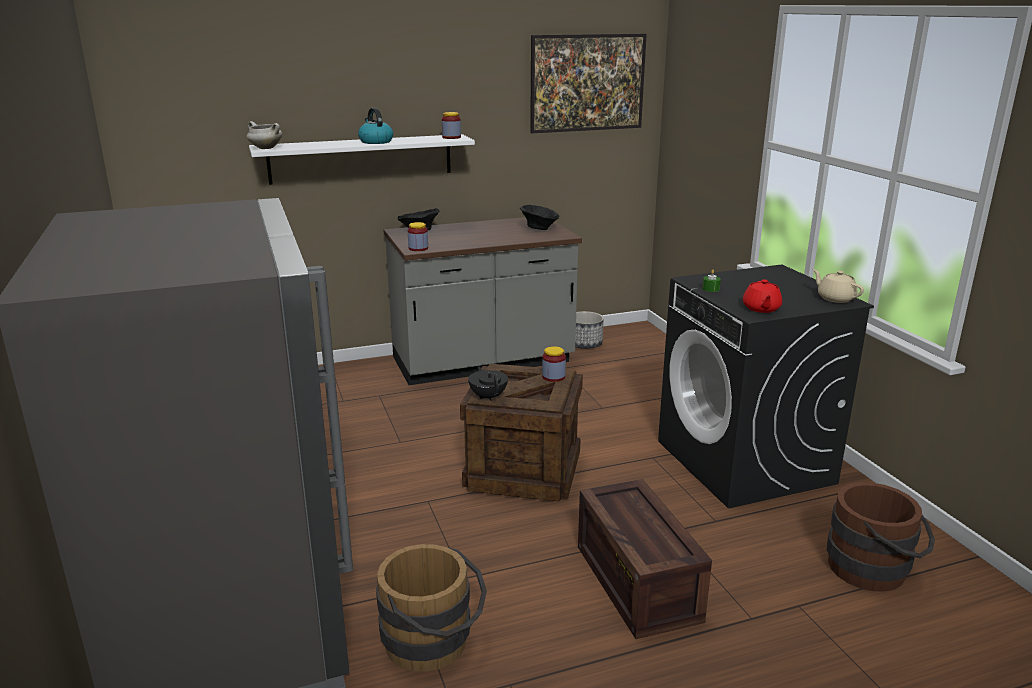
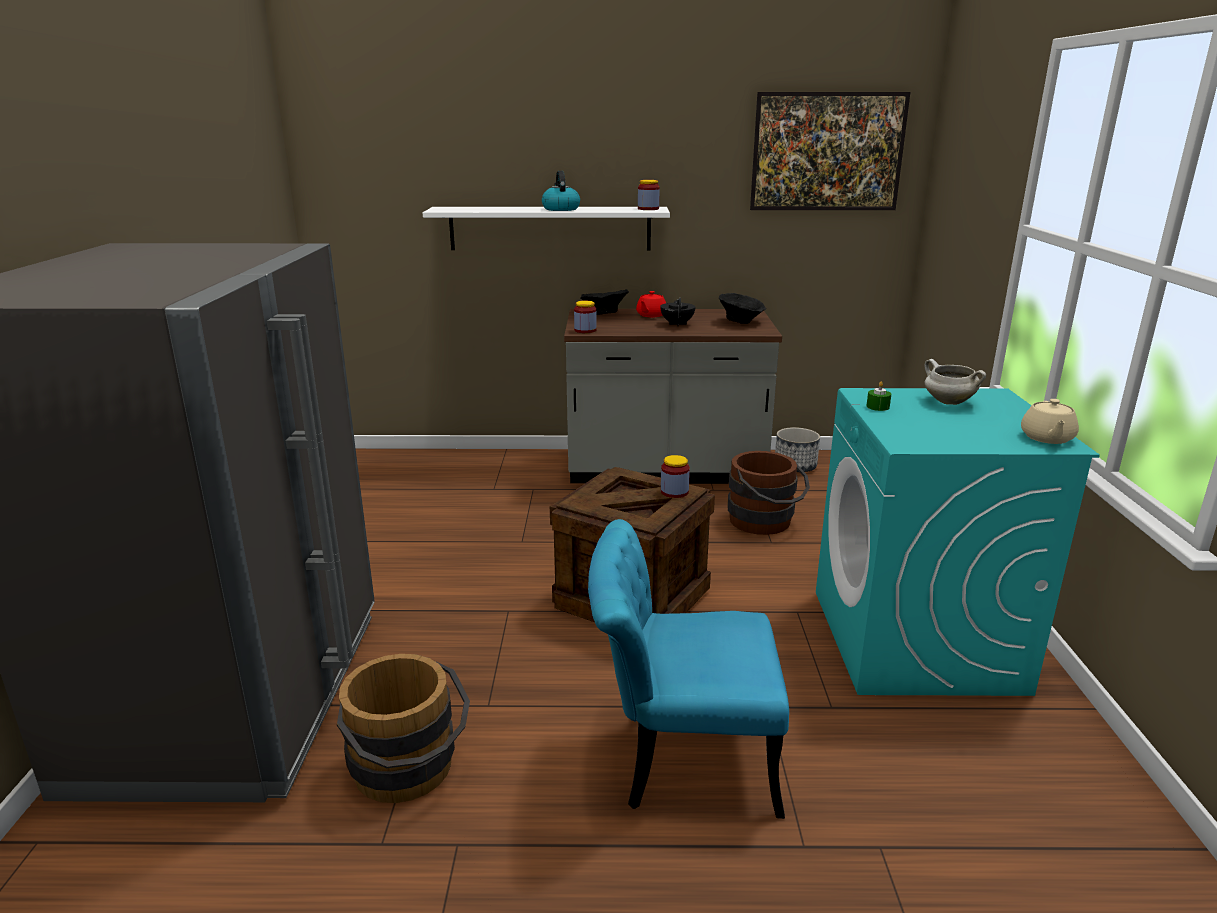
camera: 20 degrees right, 0 degrees up
(265, 148) = (441, 209): white cooking pot -> white cooking pot (947, 402)
(488, 396) = (583, 502): black teapot -> black teapot (677, 324)
(634, 581) = (680, 758): crate -> turquoise chair
(745, 462) = (916, 641): black washing machine -> turquoise washing machine
(761, 309) = (924, 438): red teapot -> red teapot (651, 315)
(835, 298) = (1046, 438): beige teapot -> beige teapot turned 150 degrees counterclockwise
(874, 570) = (1023, 826): brown bucket -> brown bucket (765, 523)

